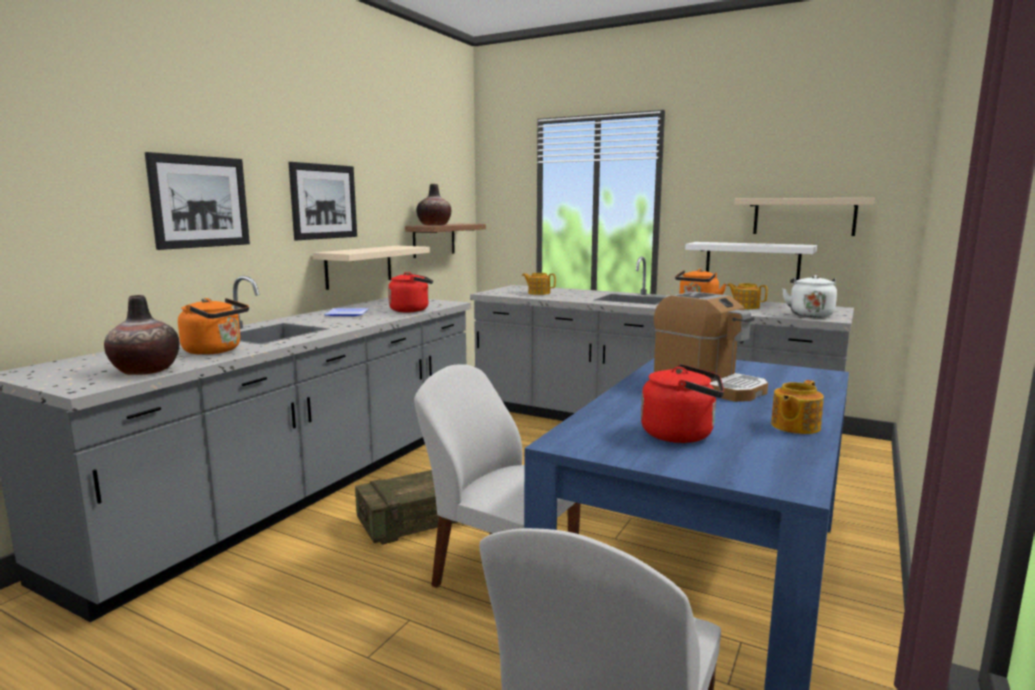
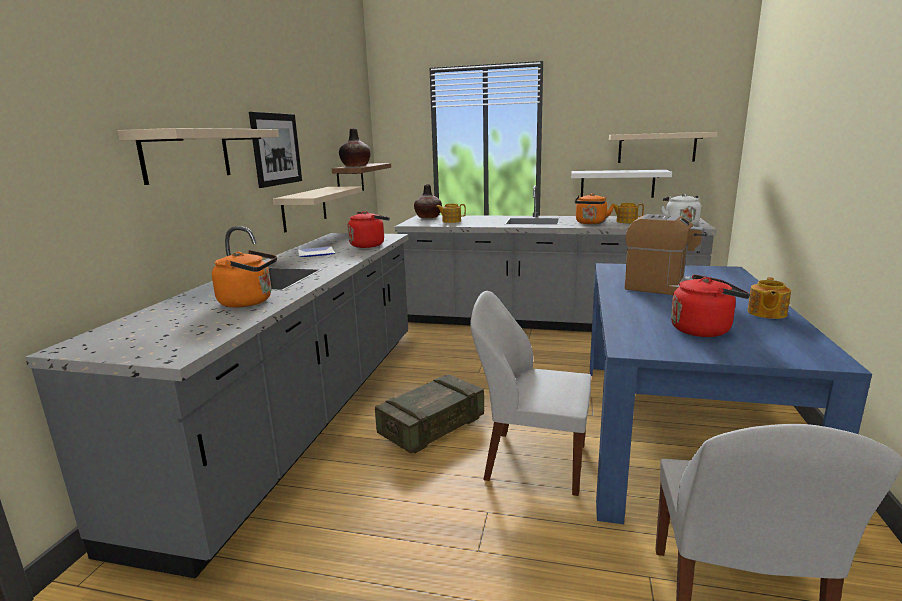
camera: 15 degrees left, 5 degrees up
(146, 371) = (211, 330): vase -> vase (428, 217)
(200, 202) = (187, 155): picture -> beige shelf

